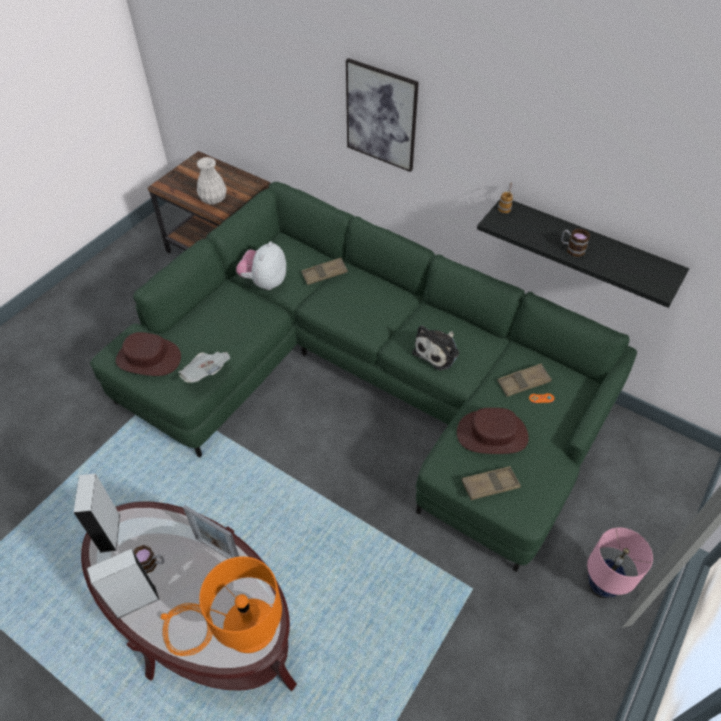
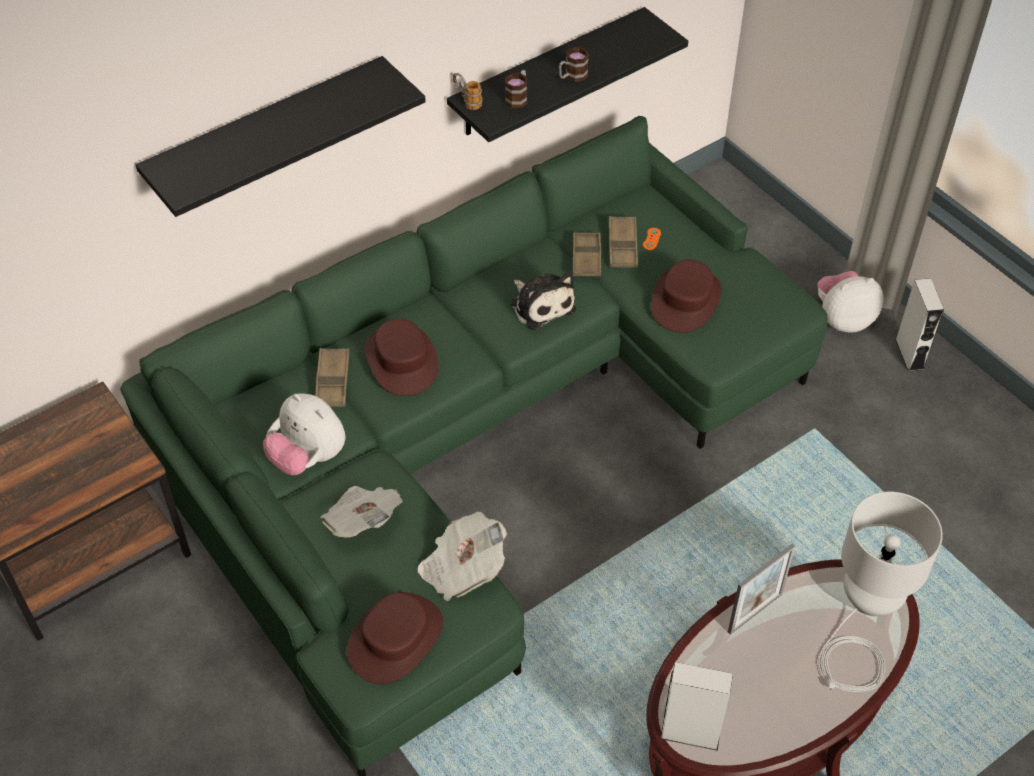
camera: 70 degrees left, 0 degrees up
(136, 601) = (800, 716): grey speaker -> grey speaker (909, 354)
(151, 564) = (752, 690): mug -> mug (518, 97)
(213, 199) = (96, 466): white vase -> none
(227, 319) = (362, 521): none -> newspaper
(227, 630) = (863, 623): orange table lamp -> grey table lamp
(354, 298) = (402, 361): none -> brown hat
(381, 115) = (267, 132): picture -> black shelf
(490, 485) = (752, 326): brown tray -> brown tray (586, 258)
(601, 586) = (843, 319): pink table lamp -> plush toy

